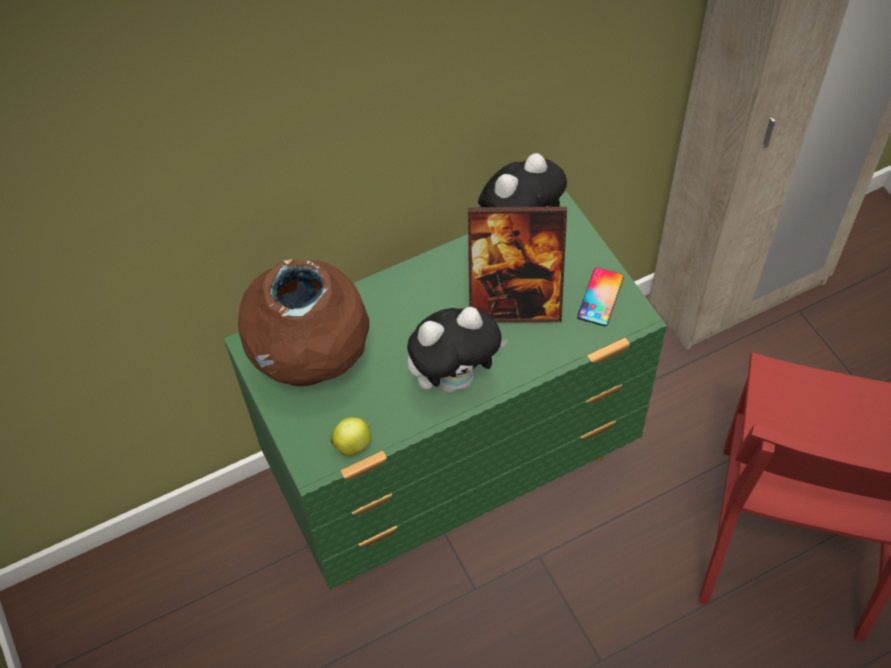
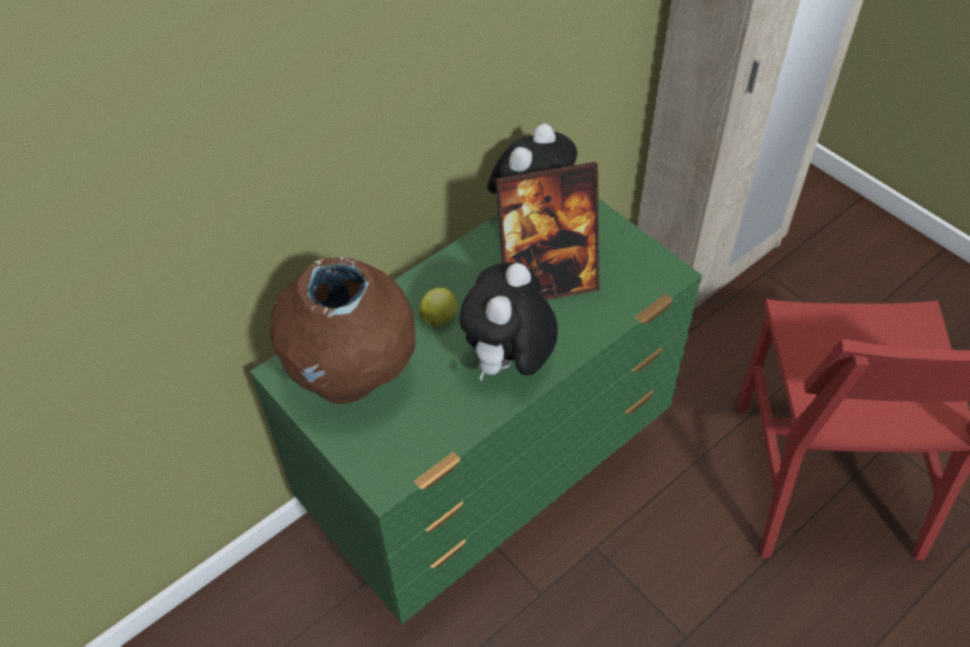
camera: 15 degrees left, 5 degrees down
(353, 444) = (421, 451): apple -> apple (439, 318)
(455, 378) = (508, 364): plush toy -> plush toy turned 150 degrees clockwise
(600, 297) = (629, 260): phone -> none

